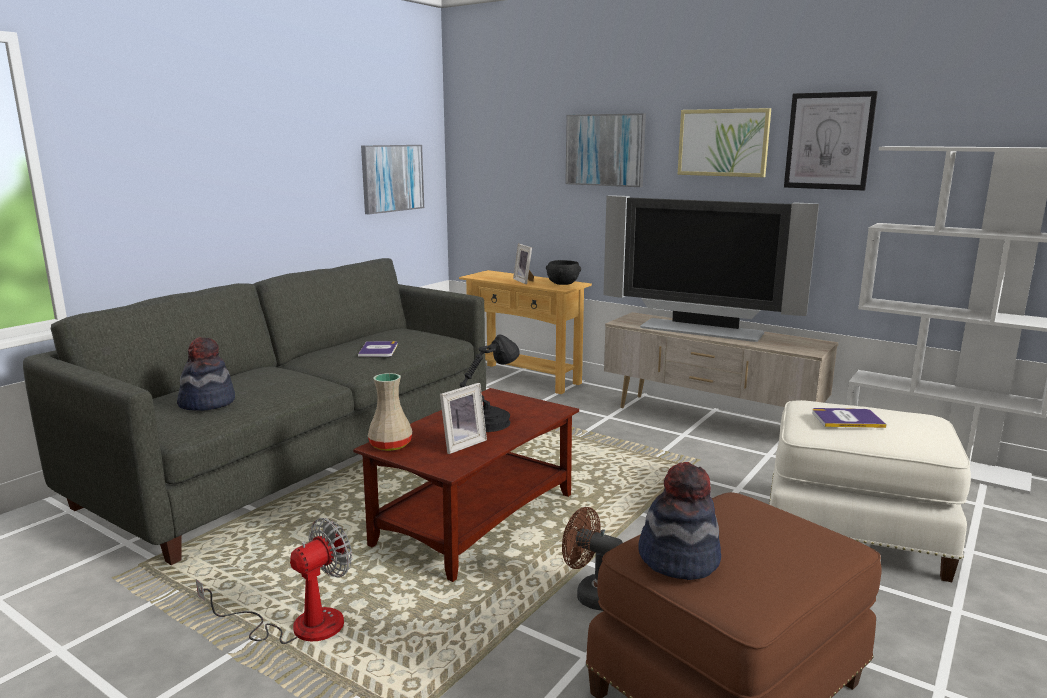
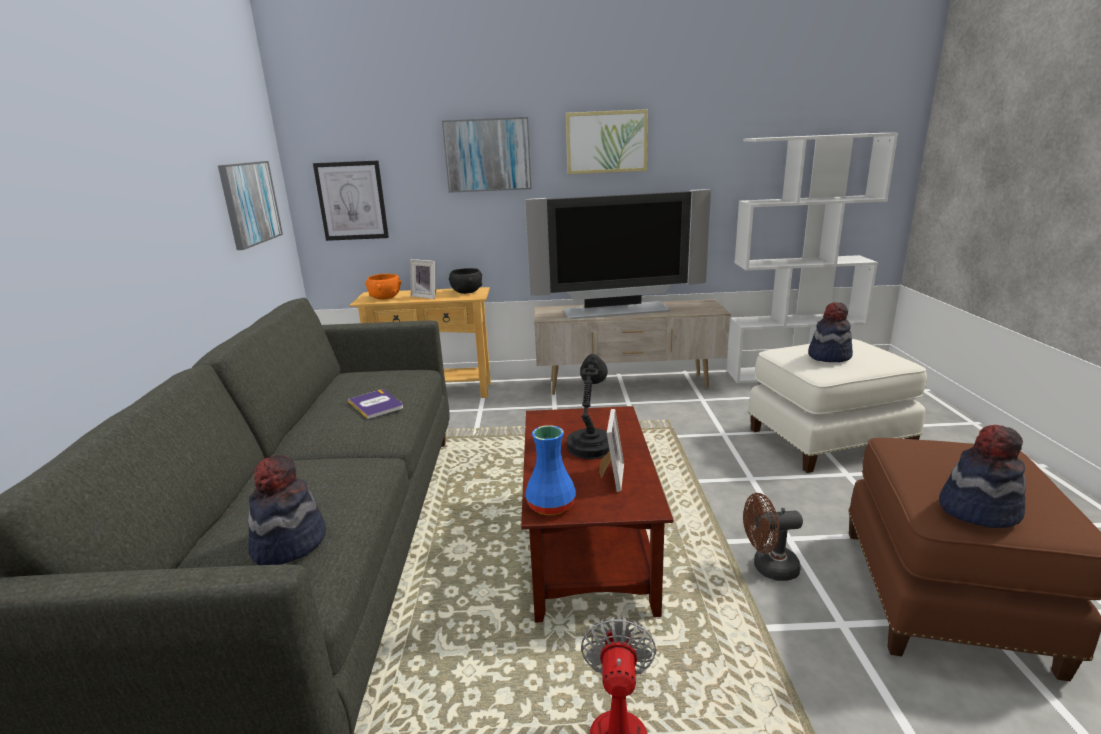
camera: 35 degrees left, 5 degrees up
(391, 445) = (551, 505): beige vase -> blue vase
(492, 277) = (385, 298): none -> orange bowl
(829, 141) = (696, 136): picture -> picture (352, 201)
(847, 419) = (828, 356): book -> hat

